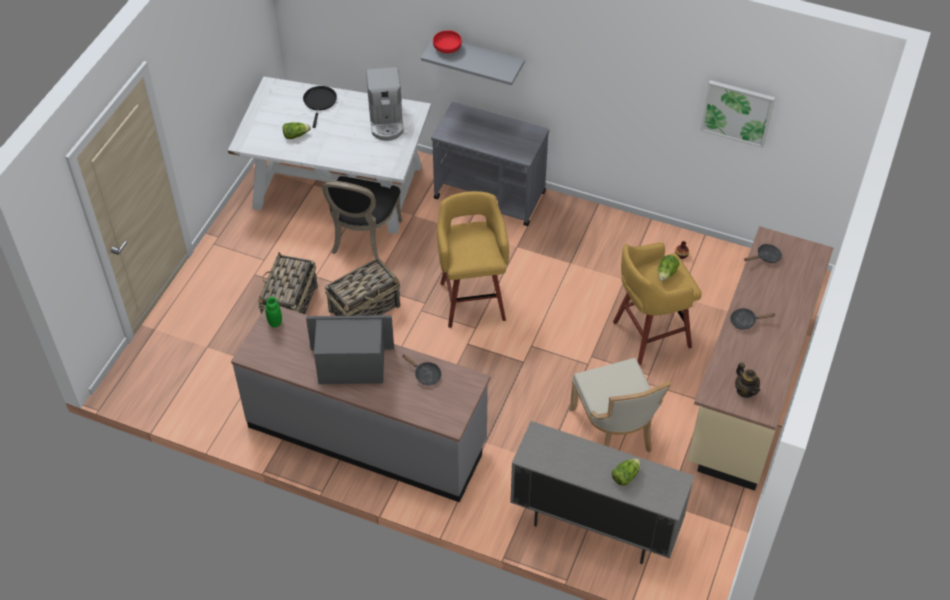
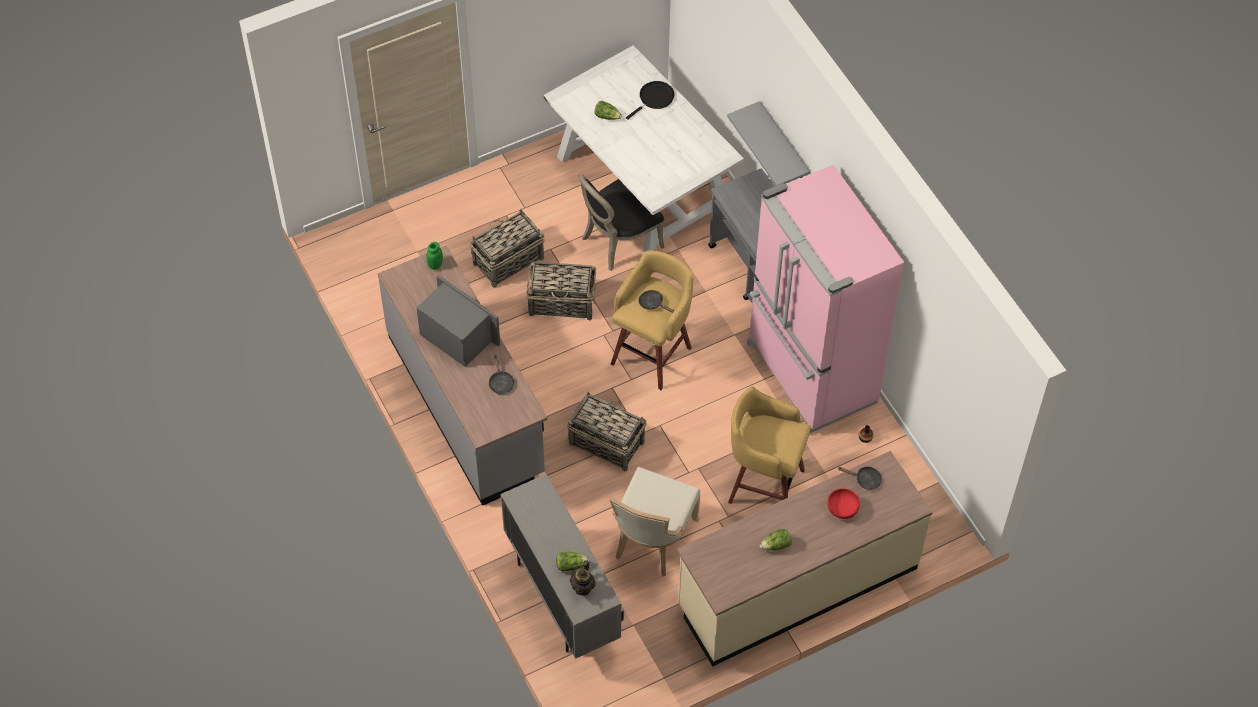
camera: 40 degrees right, 5 degrees up
(386, 121) = (691, 151): coffee machine -> none
(447, 48) = (757, 120): red bowl -> red bowl (842, 508)
(505, 386) = (606, 442): none -> basket
(598, 238) = (809, 374): none -> pink fridge
(666, 273) = (780, 437): lettuce -> lettuce (776, 545)
(737, 112) = (932, 336): picture -> none
(745, 321) = (787, 518): black frying pan -> black frying pan (653, 303)
(745, 390) = (724, 570): teapot -> teapot (583, 587)

